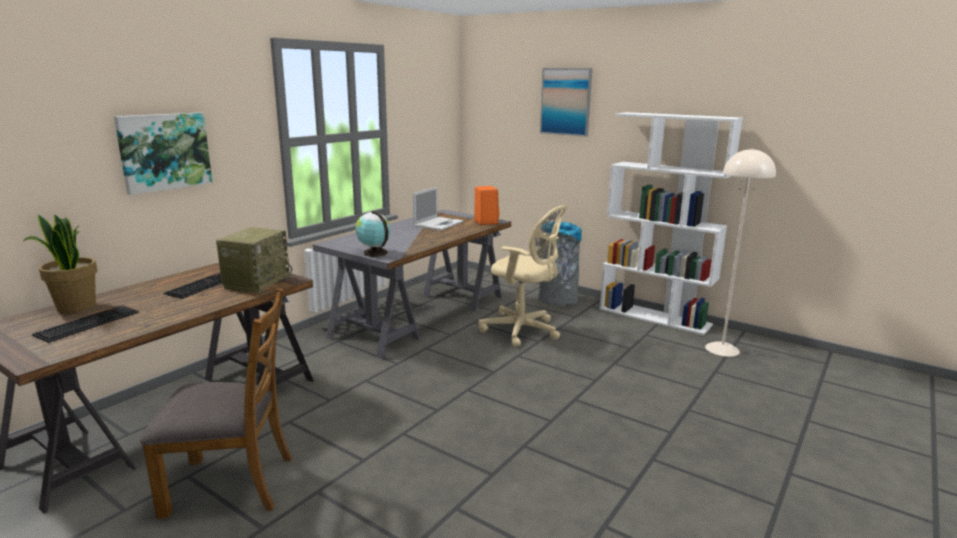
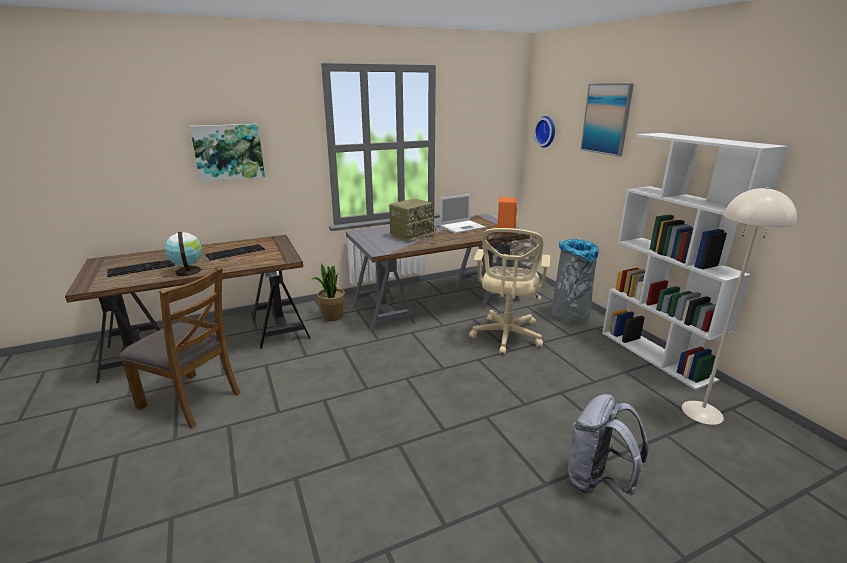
camera: 30 degrees right, 5 degrees up
(75, 307) = (153, 255): potted plant -> potted plant (332, 316)
(257, 282) = (267, 256): radio -> radio (412, 235)
(374, 253) = (375, 246): globe -> globe (188, 271)
(492, 117) = (546, 131): none -> wall clock
(523, 331) = (506, 337): beige office chair -> beige office chair turned 45 degrees clockwise
(702, 417) = (598, 481): none -> grey backpack

